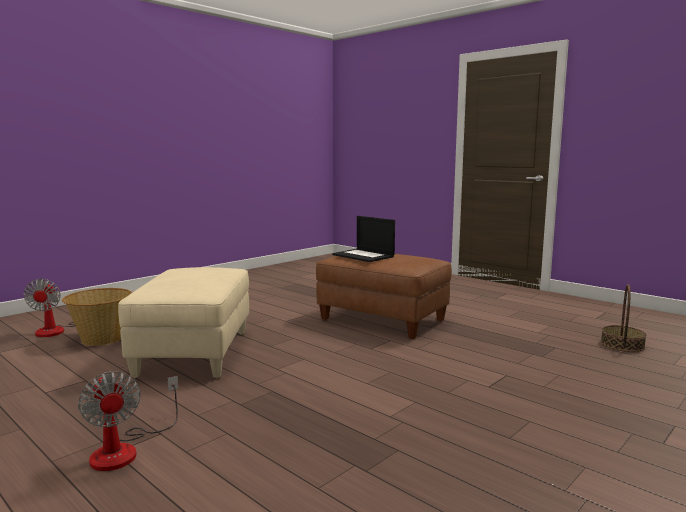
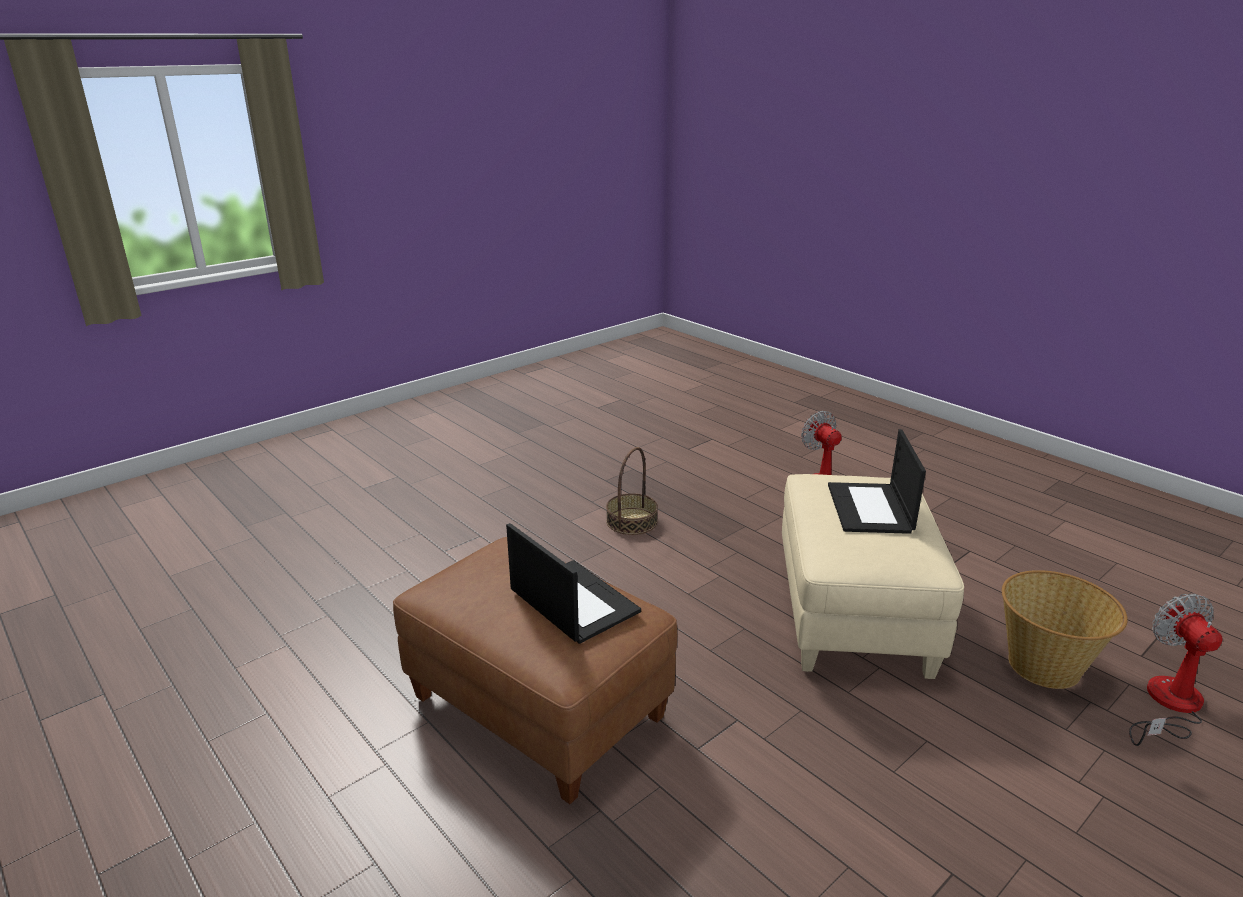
camera: 175 degrees left, 15 degrees up
(184, 279) = (870, 509): none -> laptop
(622, 344) = (208, 602): basket -> basket (631, 521)

